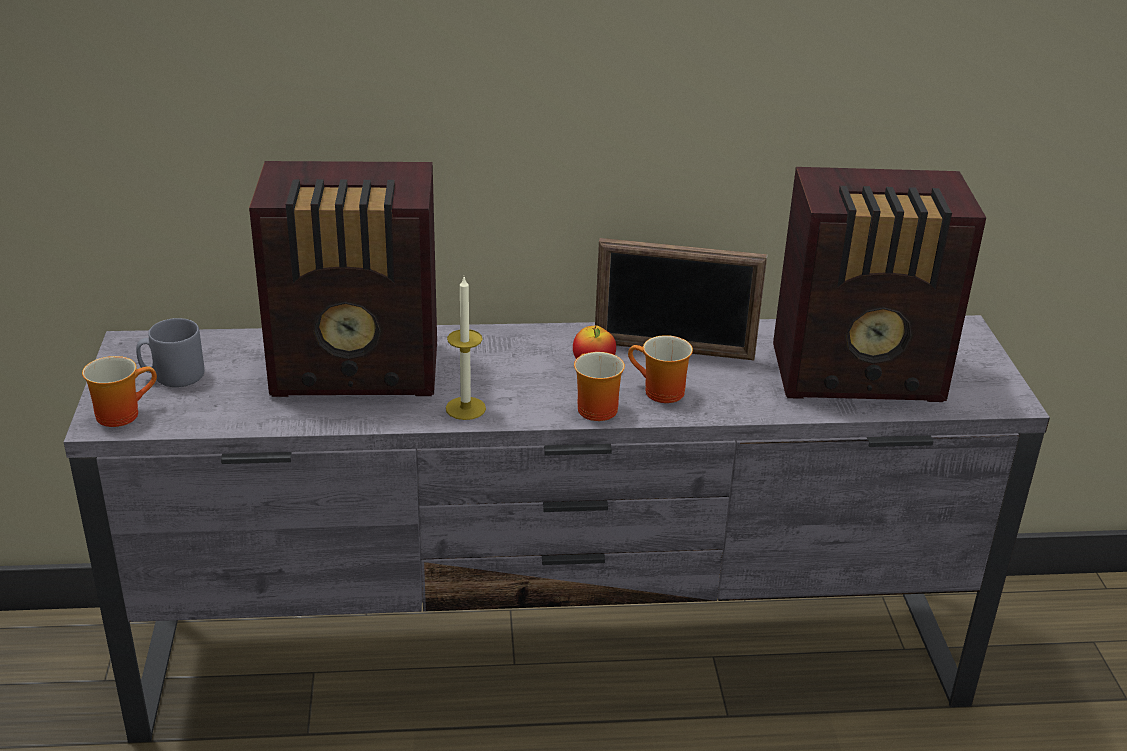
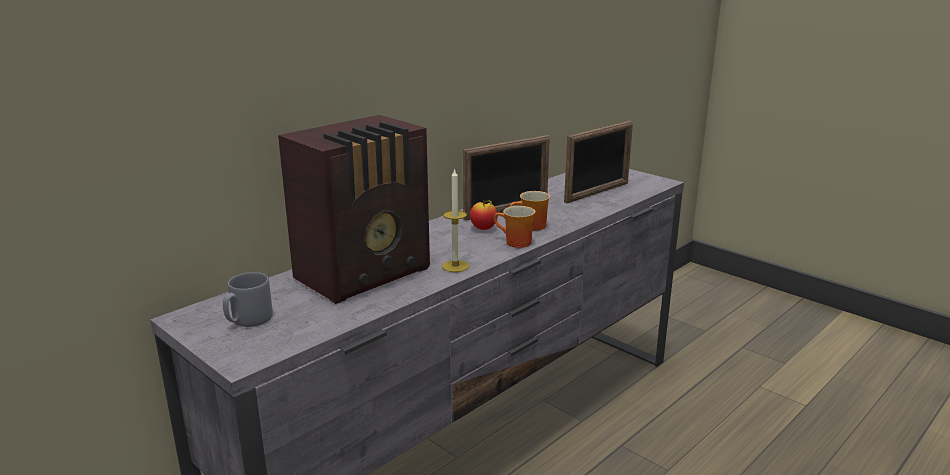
camera: 40 degrees left, 10 degrees down
(121, 412) = (247, 351): mug -> none
(861, 375) = (597, 192): radio -> picture frame

